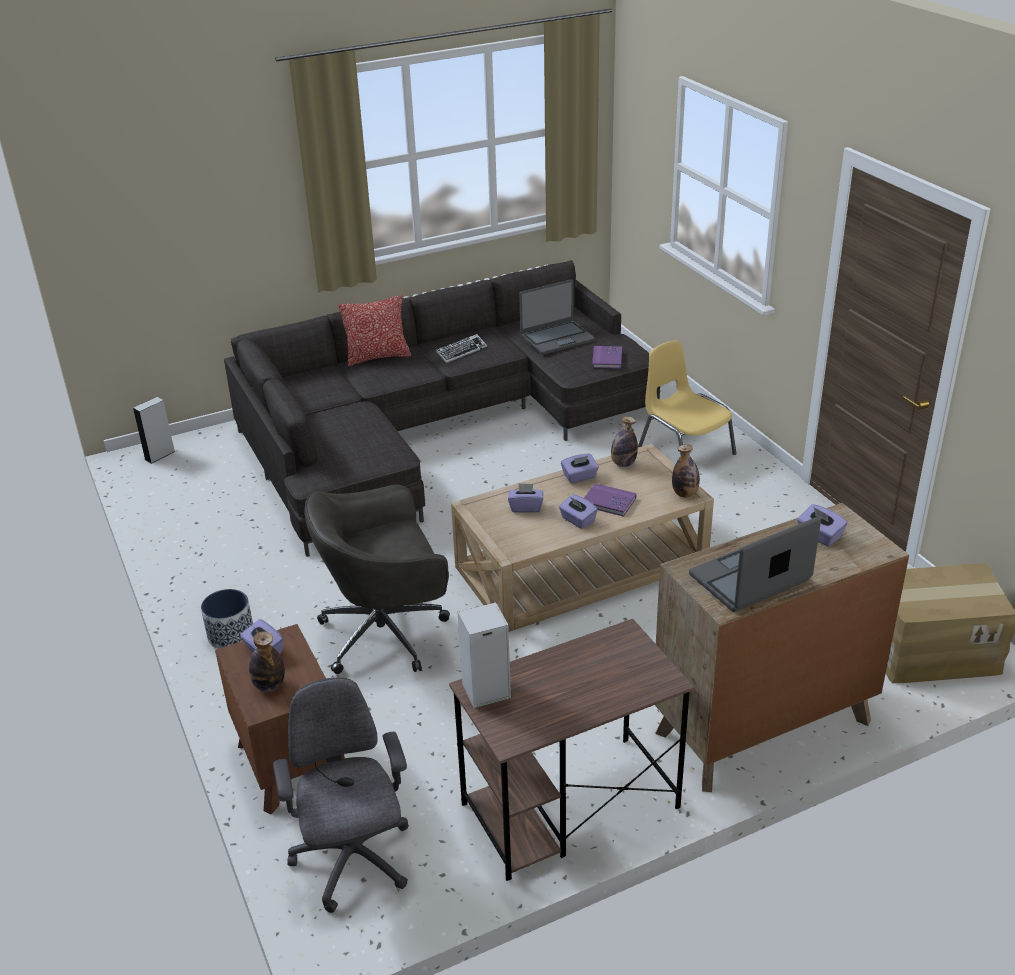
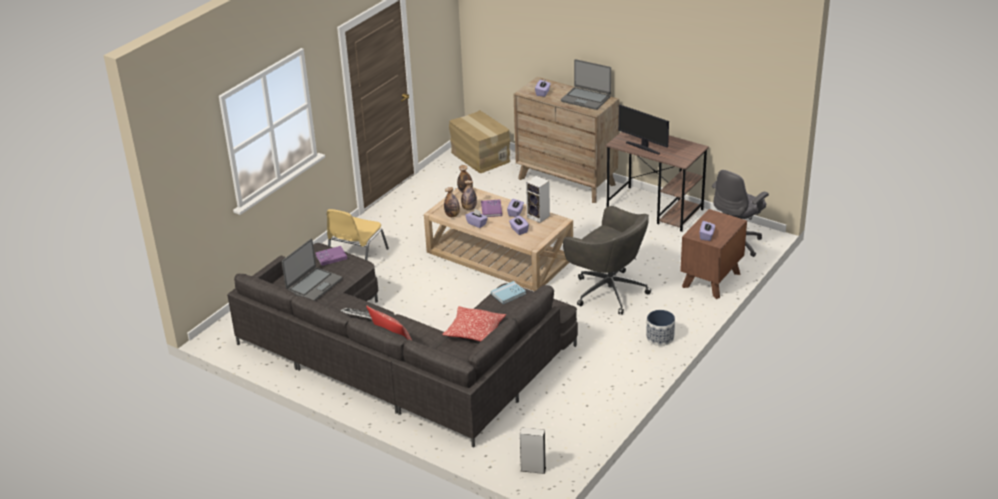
camera: 120 degrees left, 0 degrees up
(269, 685) = (722, 225): bottle -> bottle (469, 208)
(343, 410) = (474, 331): none -> pillow
(384, 451) = (508, 294): none -> blue book
(484, 692) = (681, 159): speaker -> speaker (539, 216)
(557, 338) = (314, 285): laptop -> laptop turned 90 degrees clockwise
(578, 662) = (643, 147): none -> monitor

